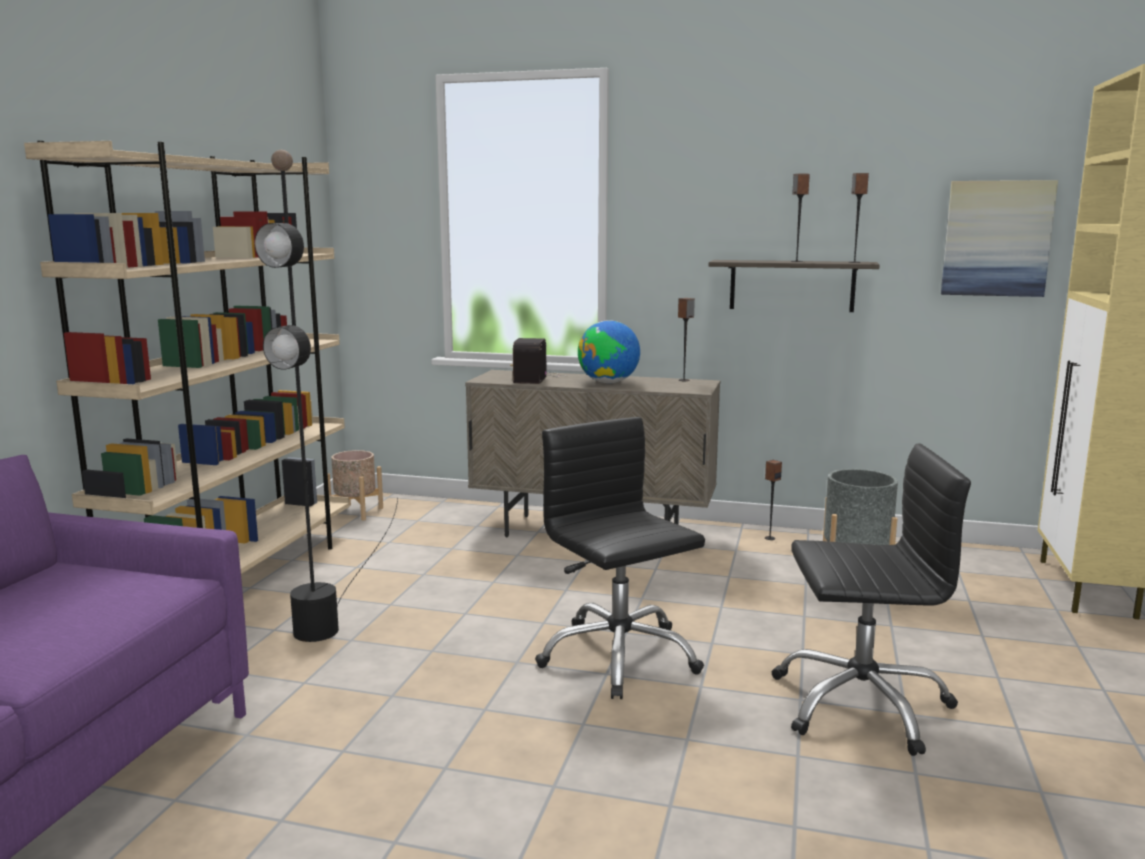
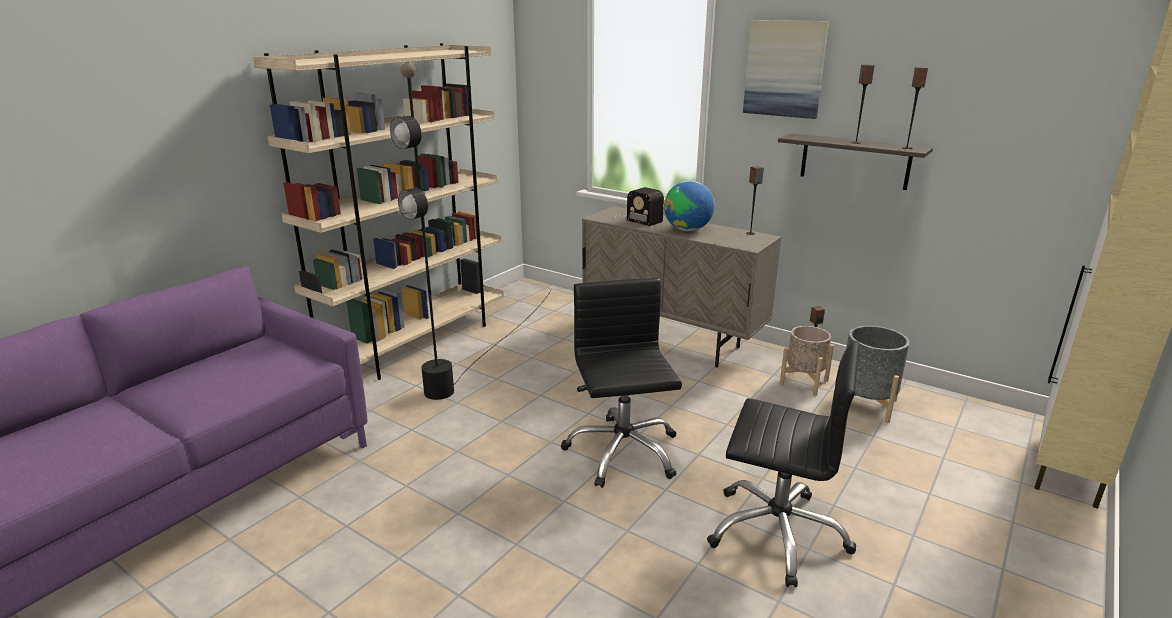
camera: 20 degrees right, 10 degrees up
(355, 512) = (517, 297): beige planter -> beige planter (803, 382)
(535, 377) = (637, 218): radio -> radio turned 75 degrees counterclockwise
(996, 238) = (1052, 135): picture -> picture (785, 69)

